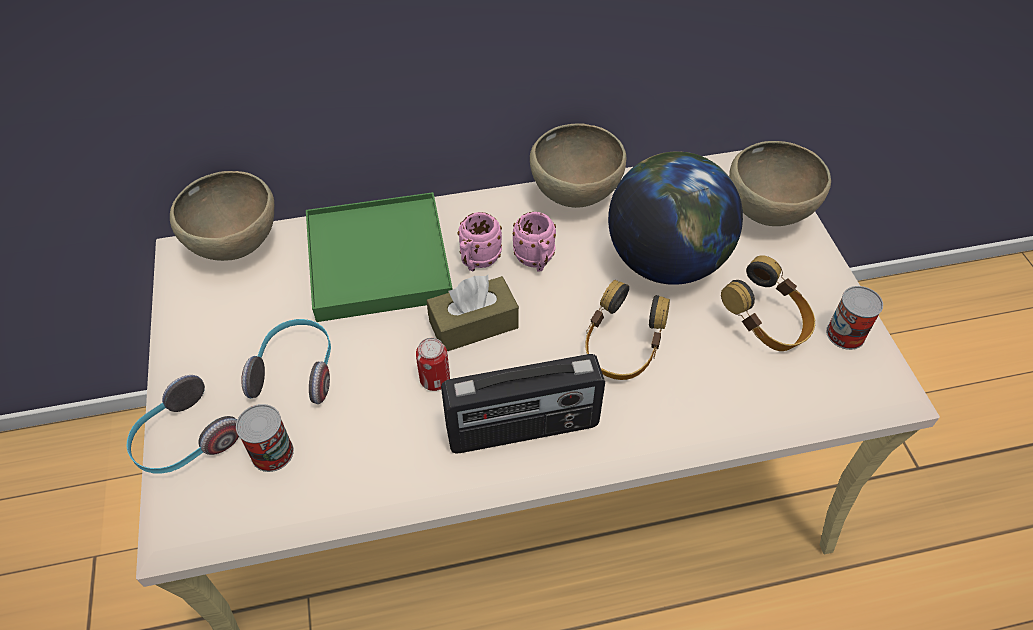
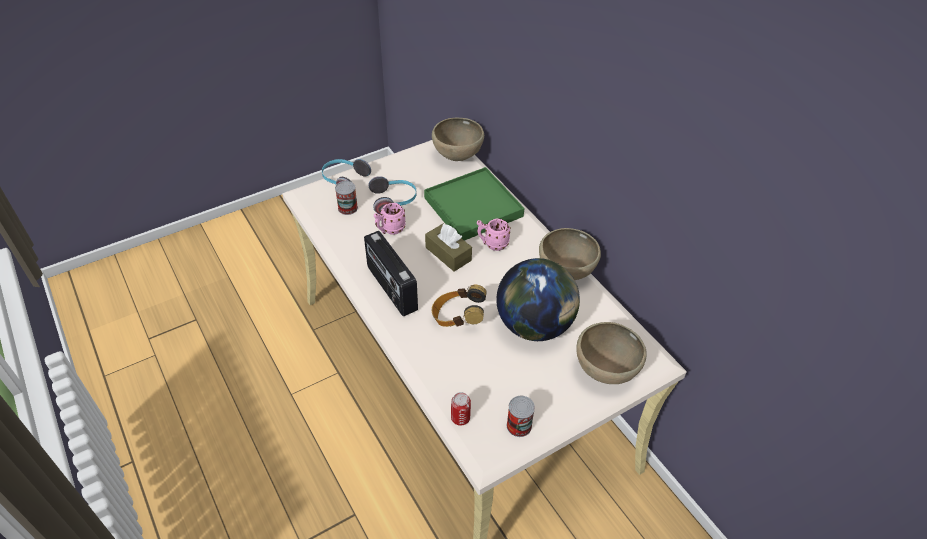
camera: 70 degrees right, 5 degrees down
(435, 380) = (408, 249): can -> can (460, 418)
(536, 261) = (504, 267): pink mug -> pink mug (390, 230)
(765, 324) = (507, 382): headphones -> none

